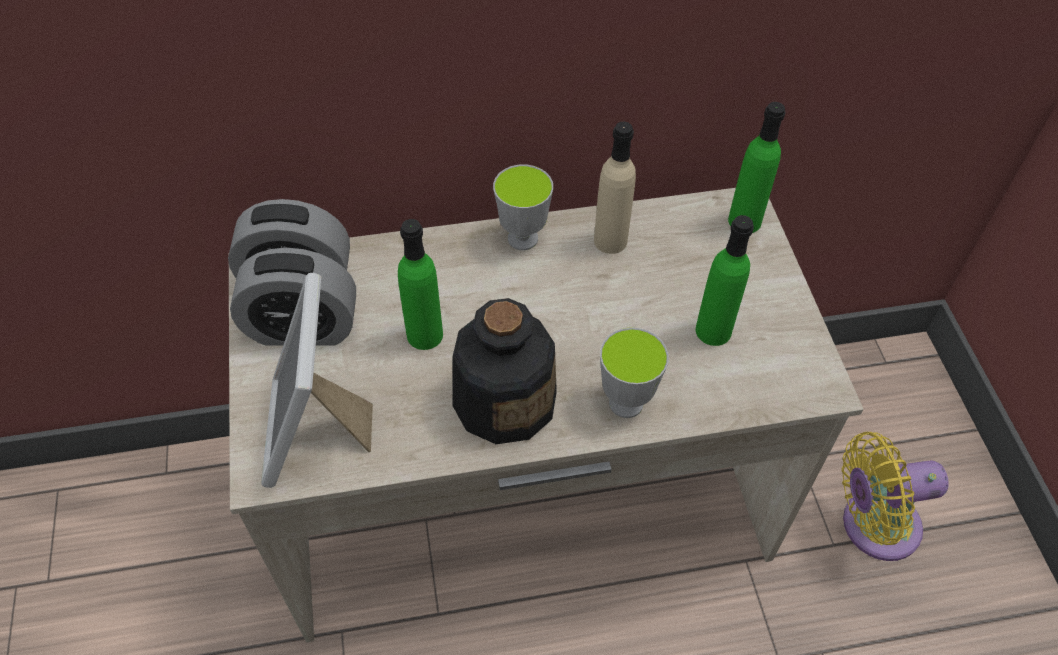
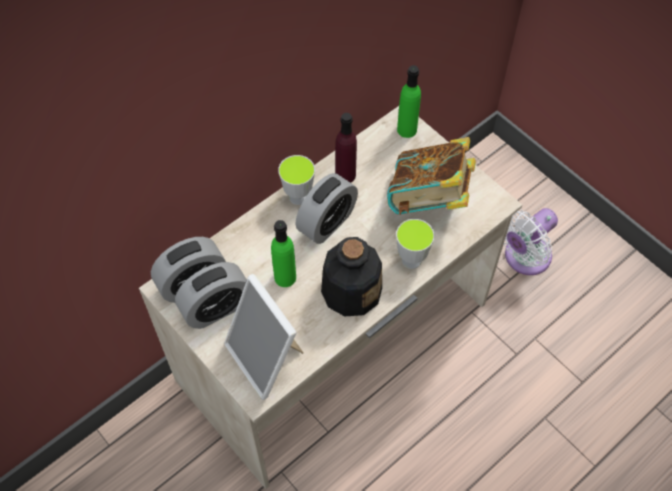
camera: 30 degrees left, 5 degrees up
(537, 291) = (327, 223): none -> alarm clock
(610, 241) = (345, 175): beige bottle -> purple bottle
(713, 331) = (429, 200): green bottle -> book
(872, 525) = (523, 258): yellow fan -> white fan

